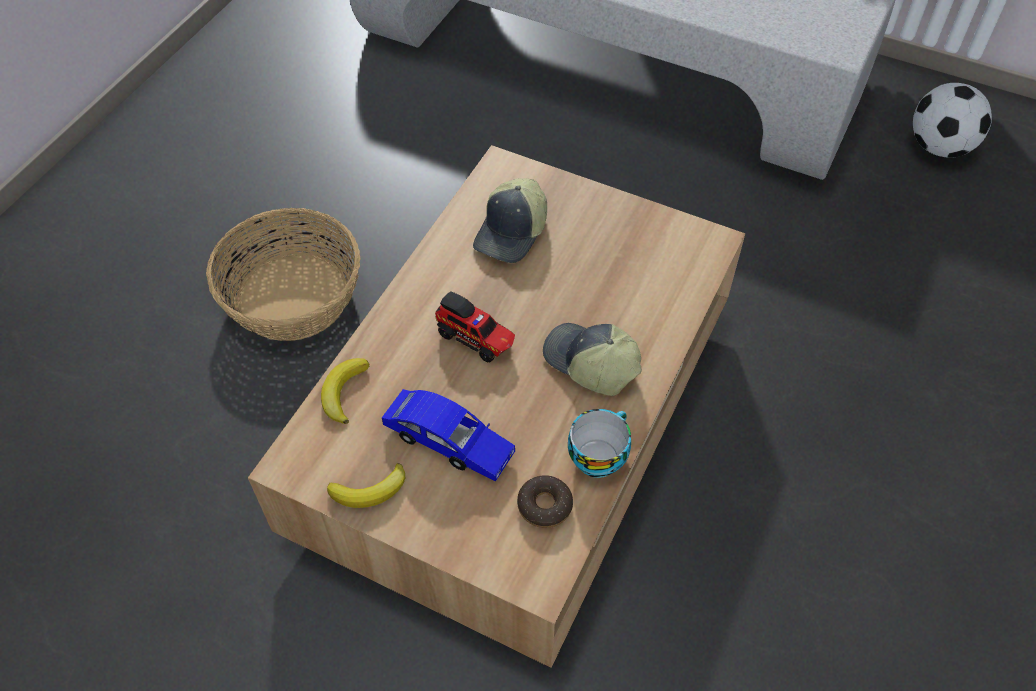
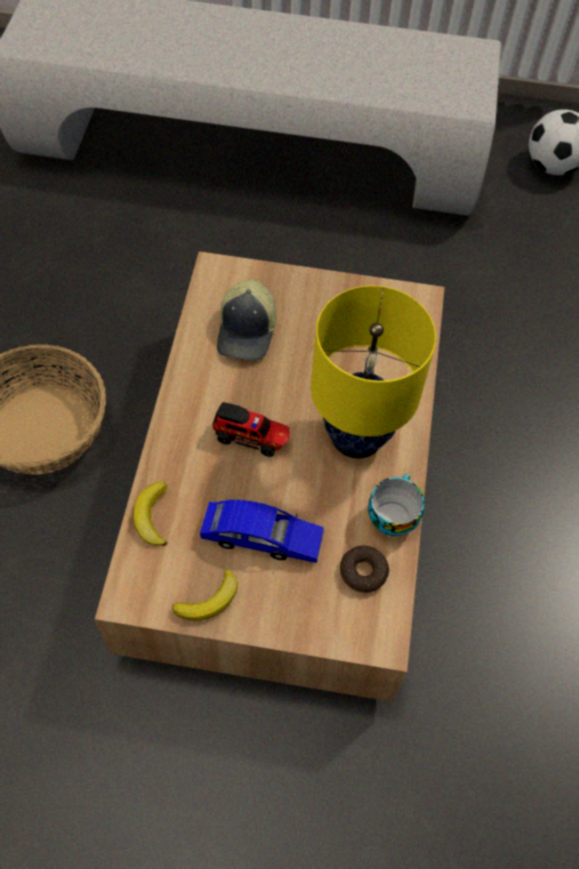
camera: 20 degrees left, 5 degrees up
(590, 364) = (357, 436): cap -> yellow table lamp

